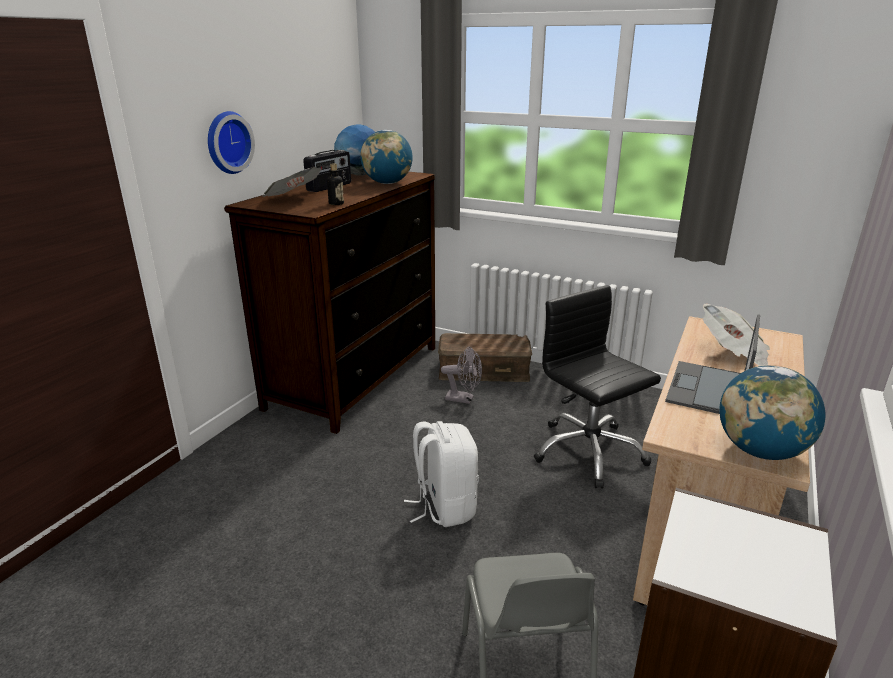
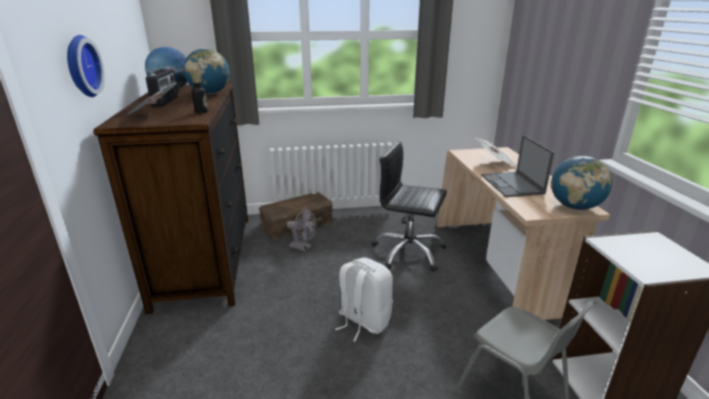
camera: 35 degrees left, 0 degrees up
(464, 399) = (303, 247): grey fan -> grey fan turned 45 degrees clockwise

